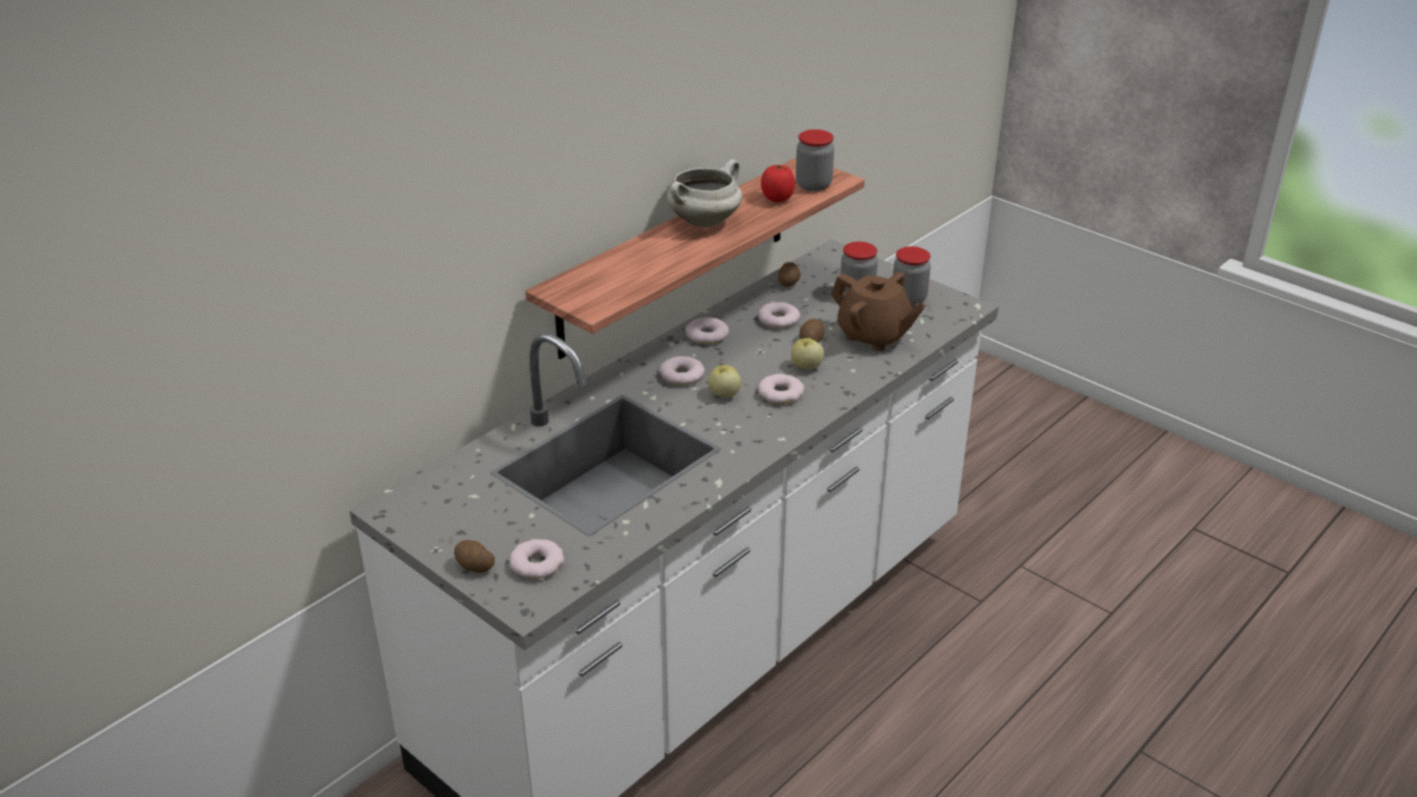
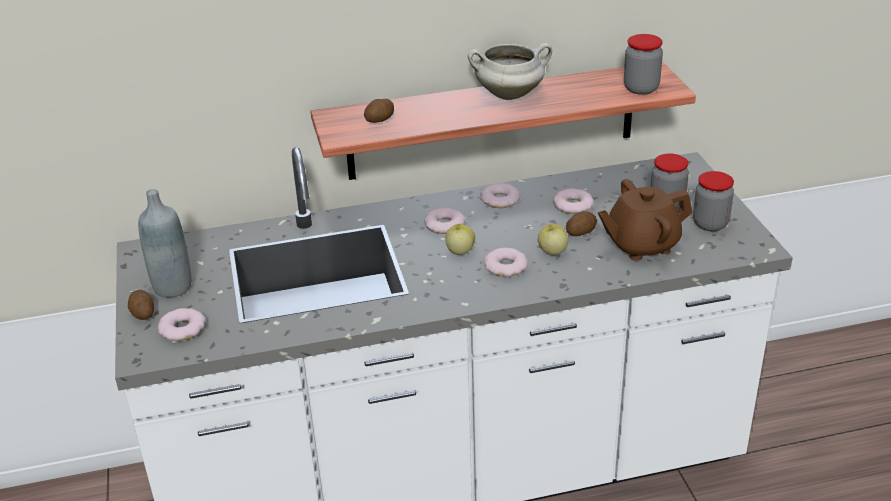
camera: 35 degrees right, 0 degrees up
(474, 529) = (172, 287): none -> grey bottle
(777, 199) = (594, 92): tomato -> none
(789, 283) = (616, 178): potato -> potato (380, 120)
(874, 335) = (641, 245): brown teapot -> brown teapot turned 90 degrees clockwise

